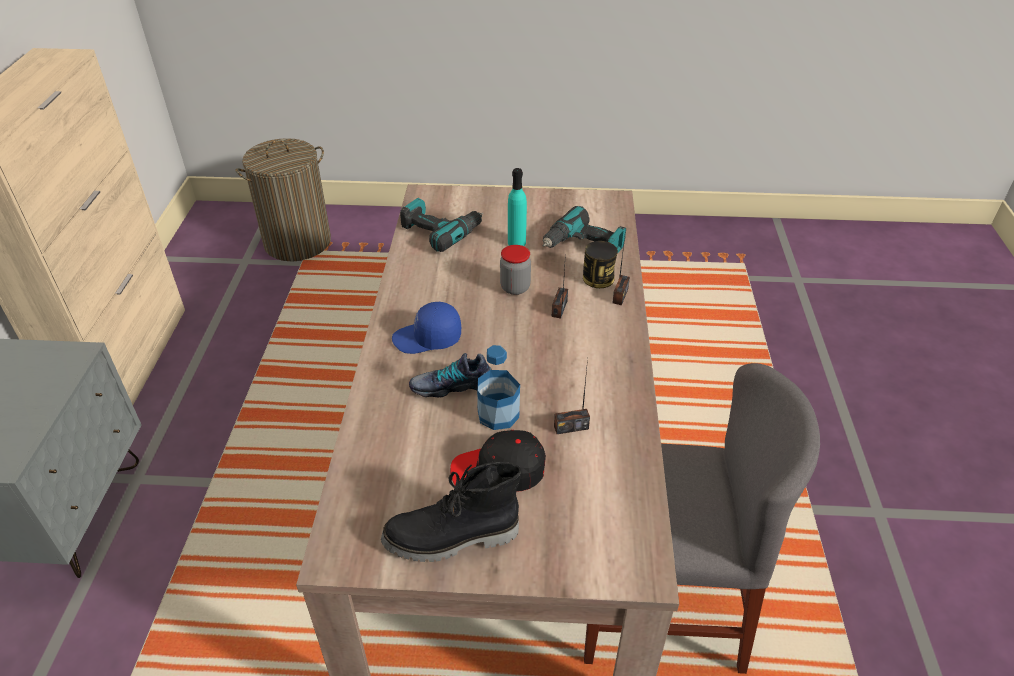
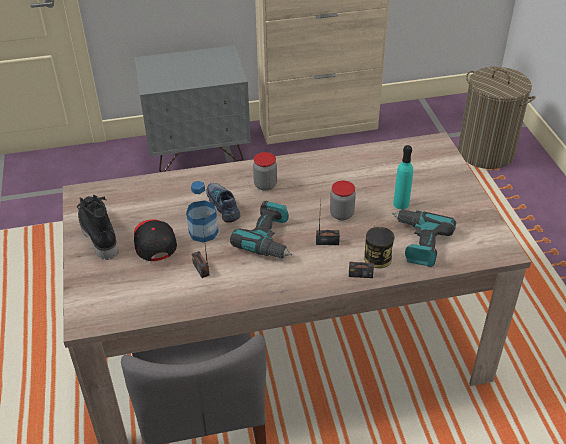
camera: 75 degrees right, 0 degrees up
(427, 339) = (265, 185): blue cap -> jar
(440, 231) = (393, 162): power drill -> power drill (269, 239)

